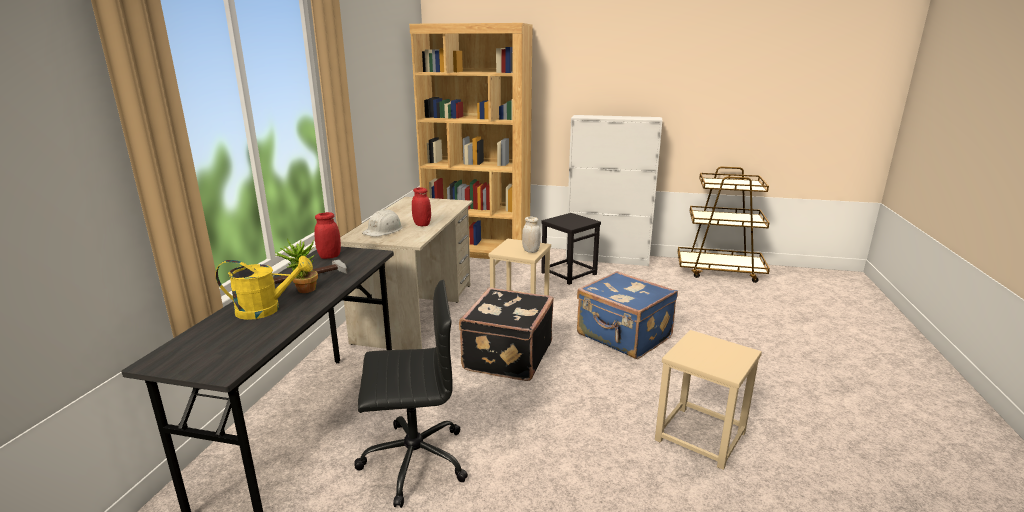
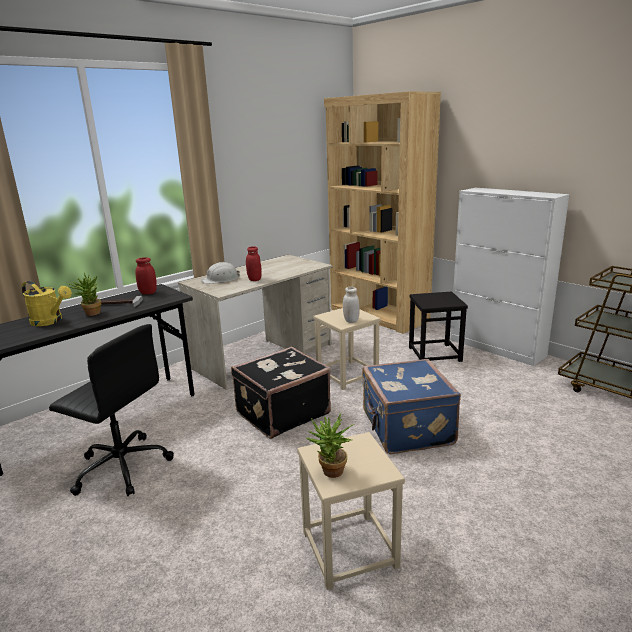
camera: 35 degrees right, 0 degrees up
(715, 366) = (330, 473): none -> potted plant

